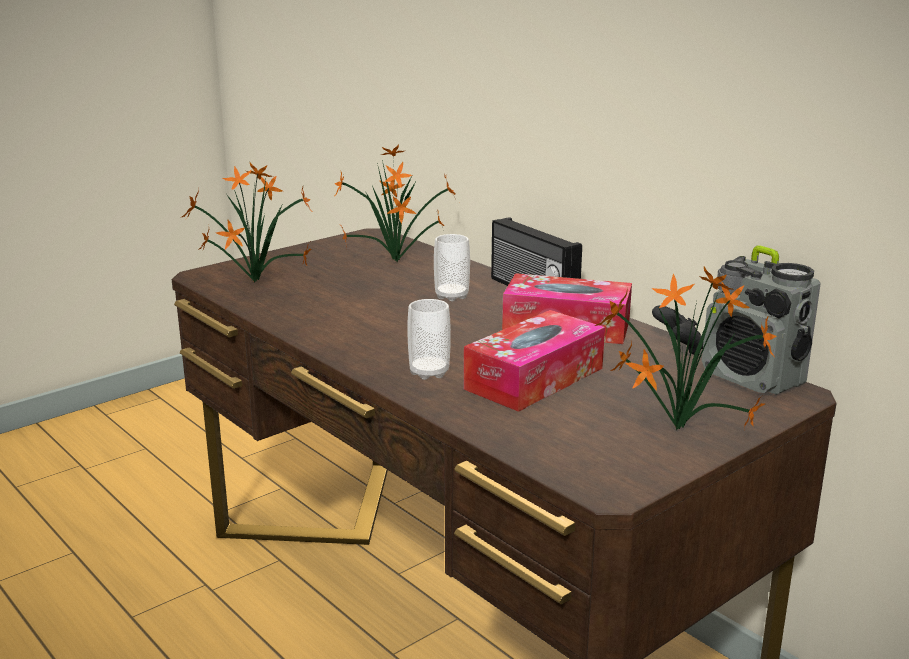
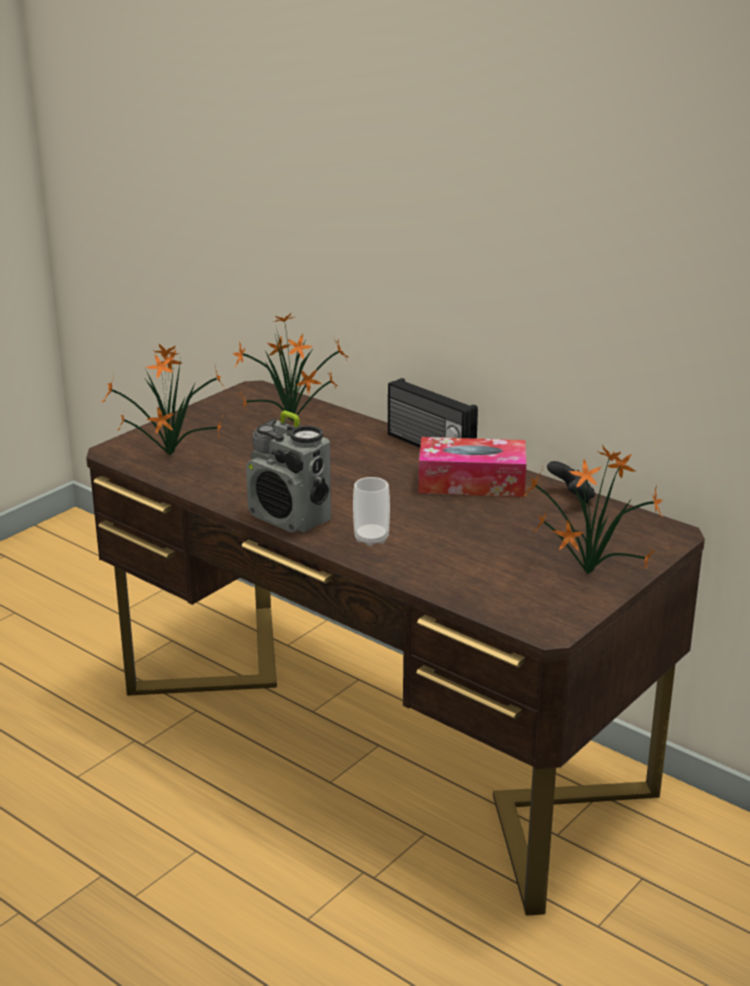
camera: 10 degrees left, 5 degrees up
(451, 296) = (359, 457): cup -> none
(534, 378) = (461, 537): tissue box -> none
(753, 378) = (637, 521): radio -> radio (290, 518)

